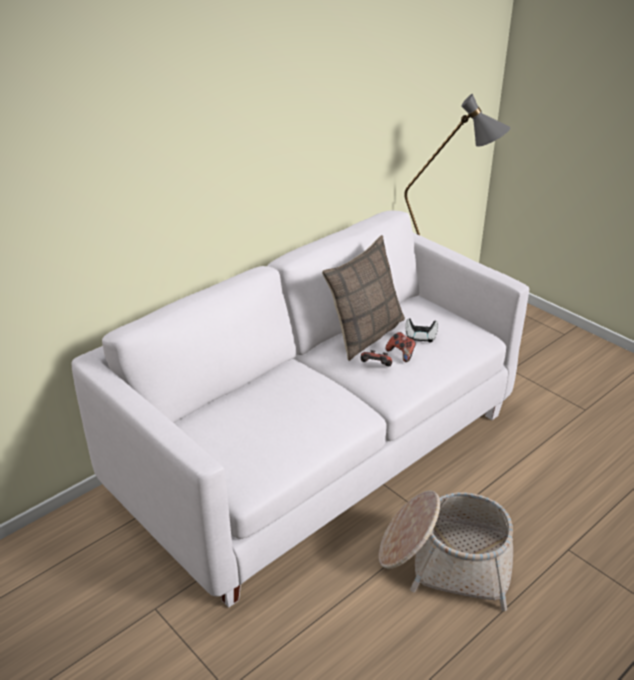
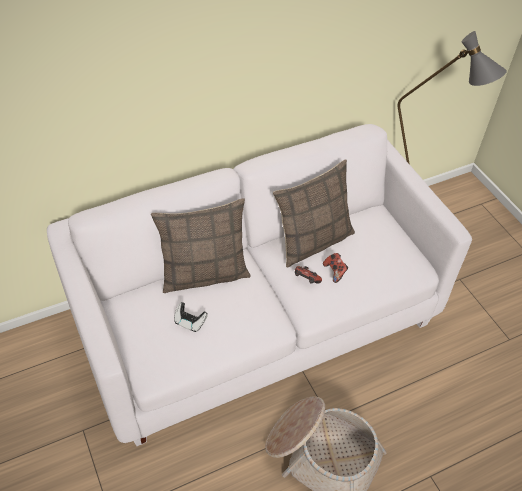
camera: 15 degrees right, 15 degrees up
(262, 384) = (204, 274): none -> pillow
(420, 337) = (360, 257): game controller -> game controller (190, 322)

